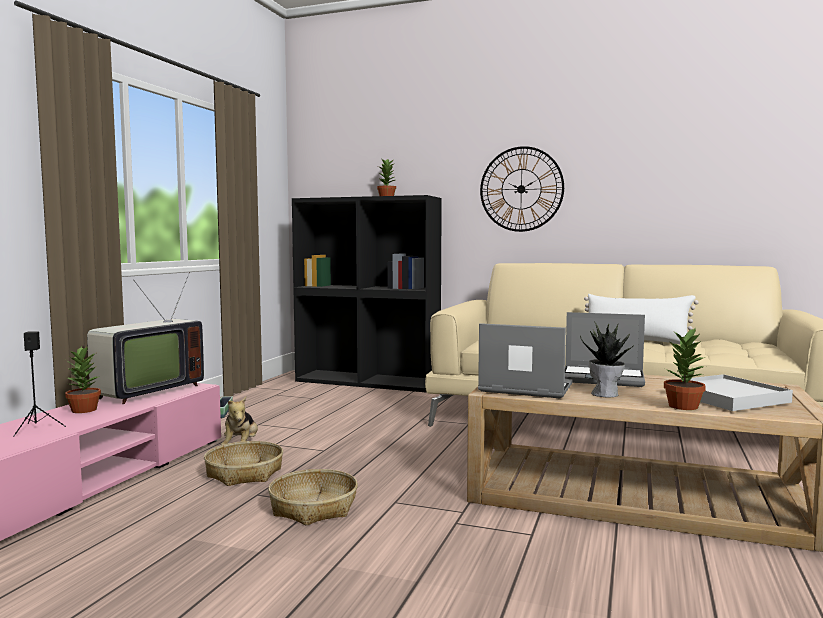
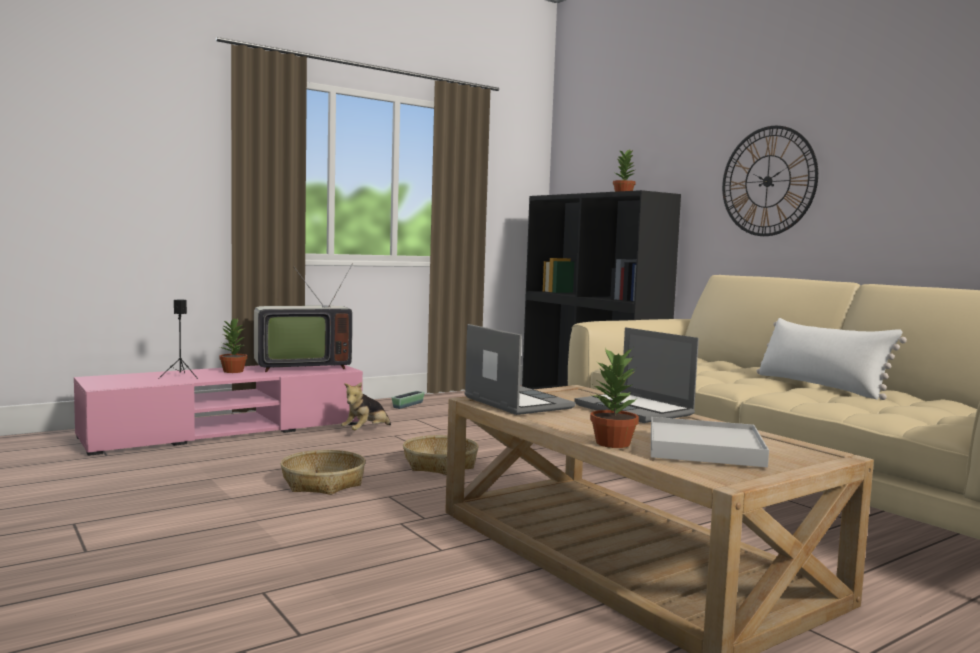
camera: 35 degrees right, 0 degrees up
(244, 473) = (329, 449): basket -> basket (440, 464)
(606, 394) = (581, 421): potted plant -> none

